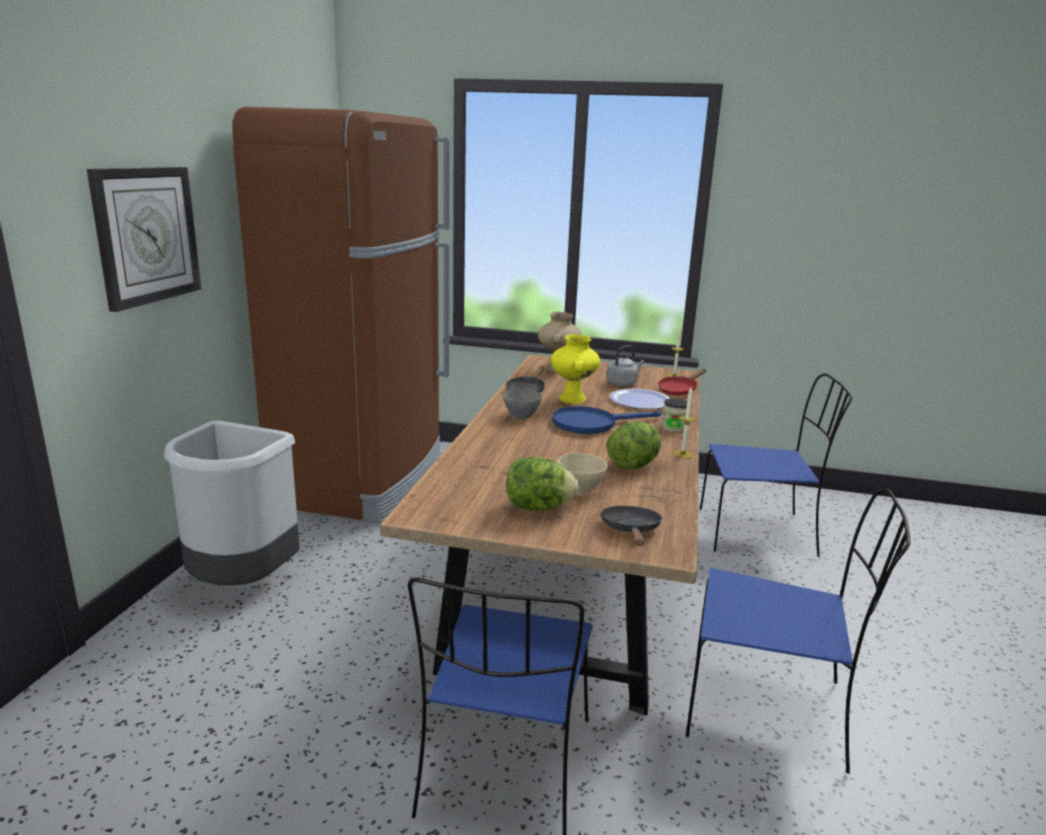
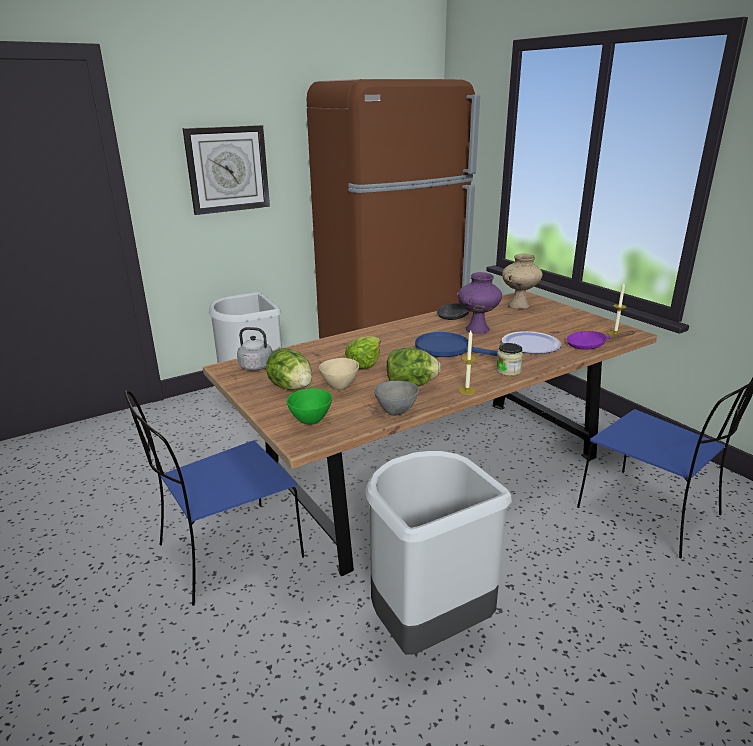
camera: 45 degrees right, 5 degrees up
(521, 416) = (412, 331): grey bowl -> grey bowl (396, 411)
(549, 459) = (364, 363): none -> lettuce
(573, 399) = (477, 330): yellow vase -> purple vase
(623, 383) = (550, 328): grey kettle -> grey kettle (258, 367)
(631, 530) = (311, 421): black frying pan -> green bowl
(679, 390) = (590, 345): red frying pan -> purple frying pan
(770, 709) = (427, 627): blue chair -> grey trash can

